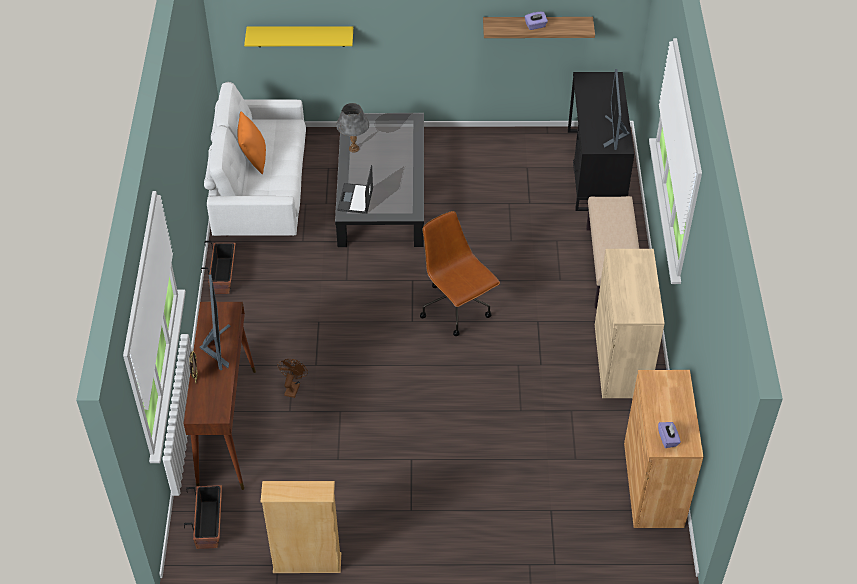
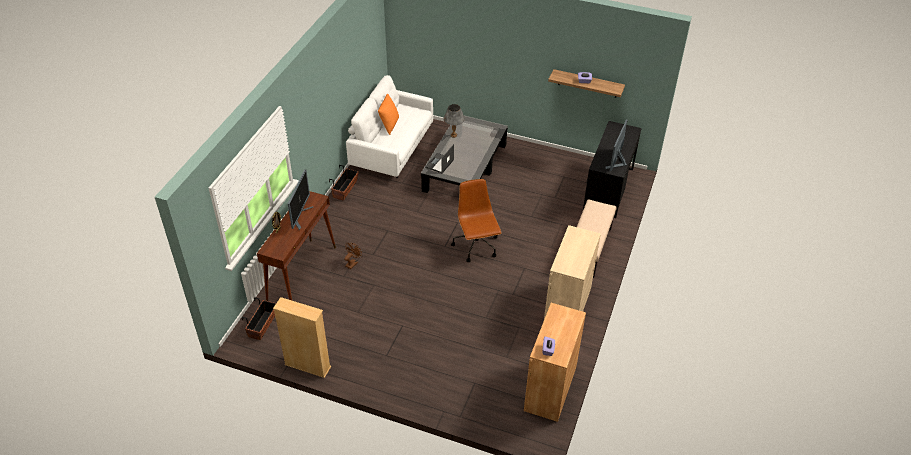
camera: 20 degrees right, 5 degrees down
(300, 36) = (439, 57): yellow shelf -> none

